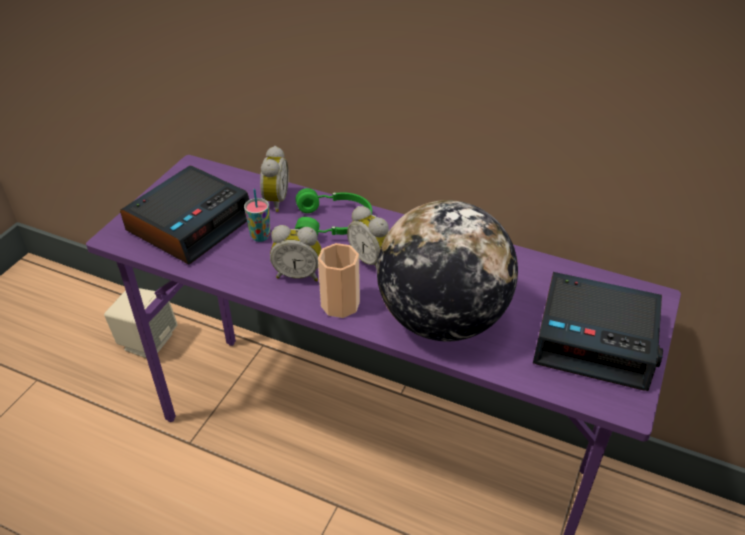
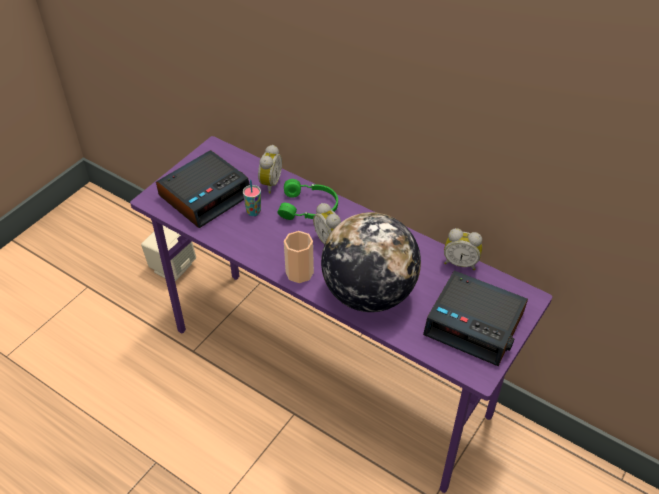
camera: 10 degrees right, 5 degrees up
(298, 274) = (275, 245): alarm clock -> alarm clock (460, 263)

